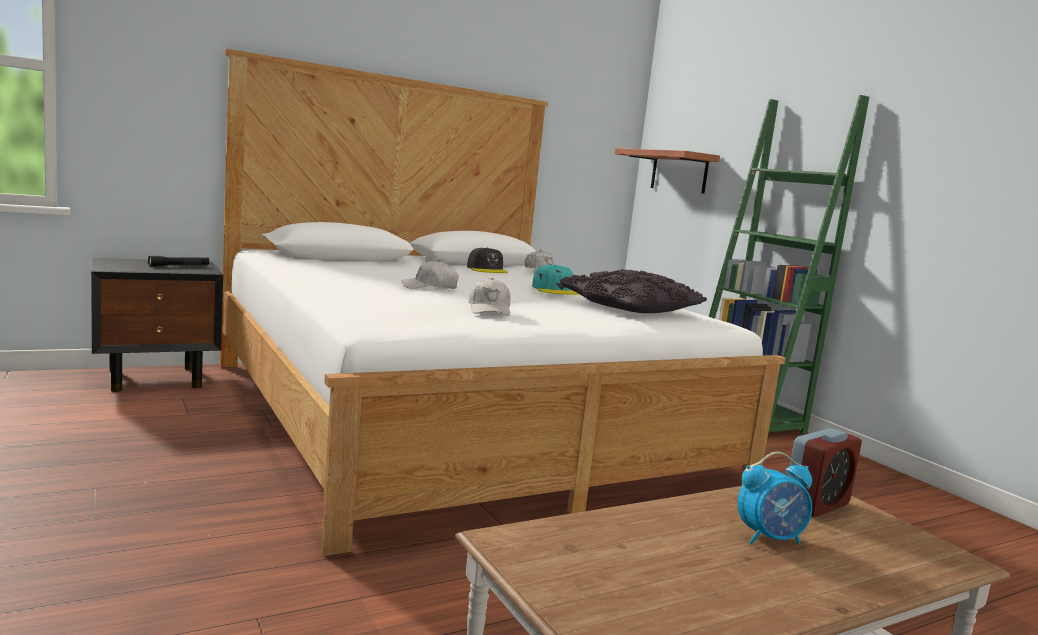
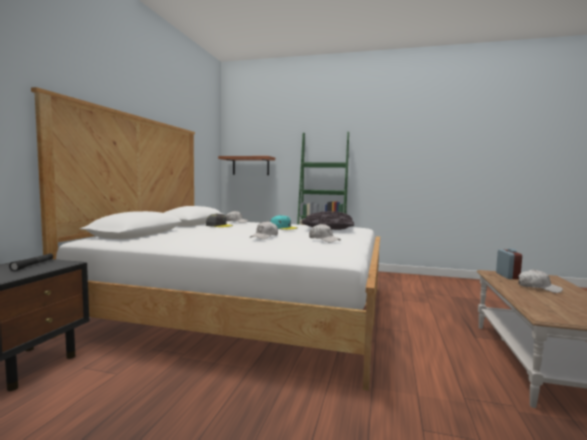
camera: 45 degrees left, 5 degrees down
(770, 538) = (538, 288): alarm clock -> white cap

